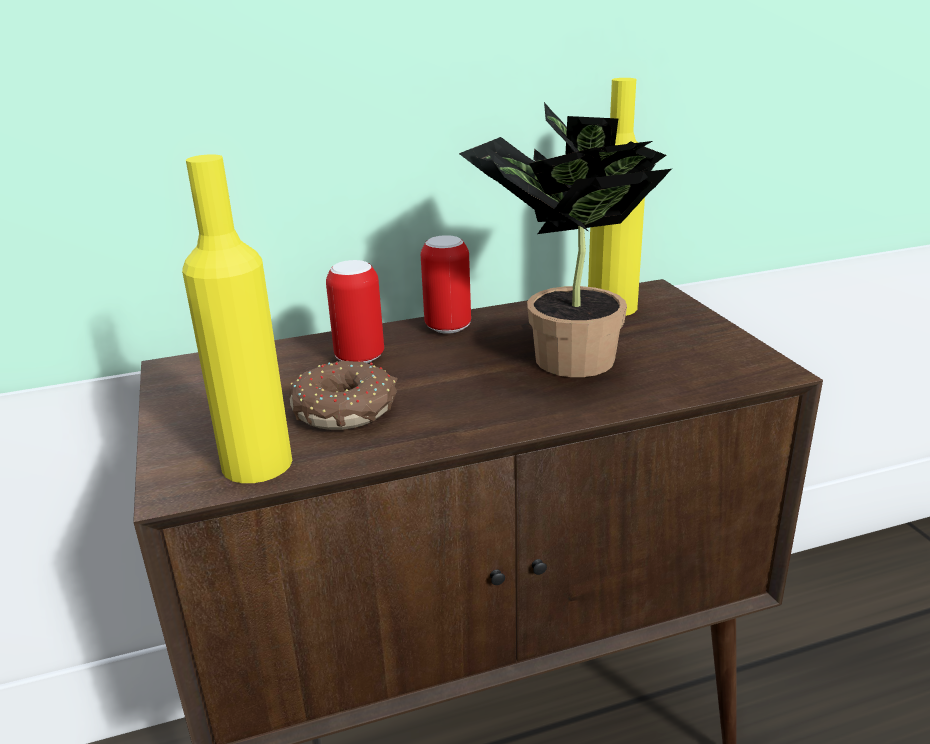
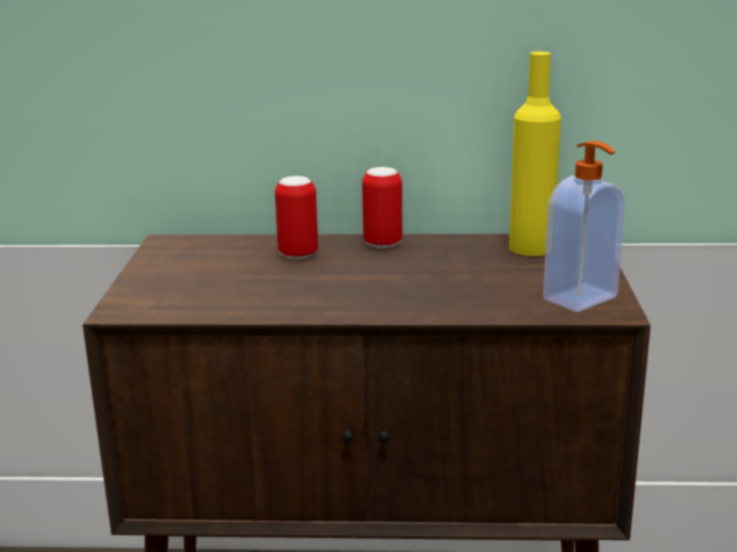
camera: 20 degrees right, 5 degrees down
(257, 463) = (177, 306): yellow bottle -> none
(347, 410) = (261, 285): donut -> none
(561, 358) = (449, 277): potted plant -> none
(726, 361) = (582, 299): none -> soap dispenser

